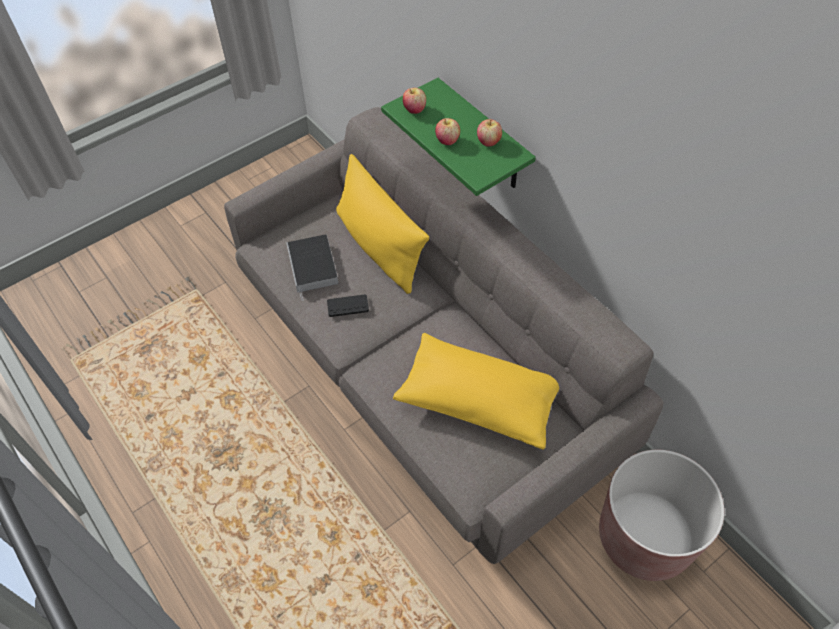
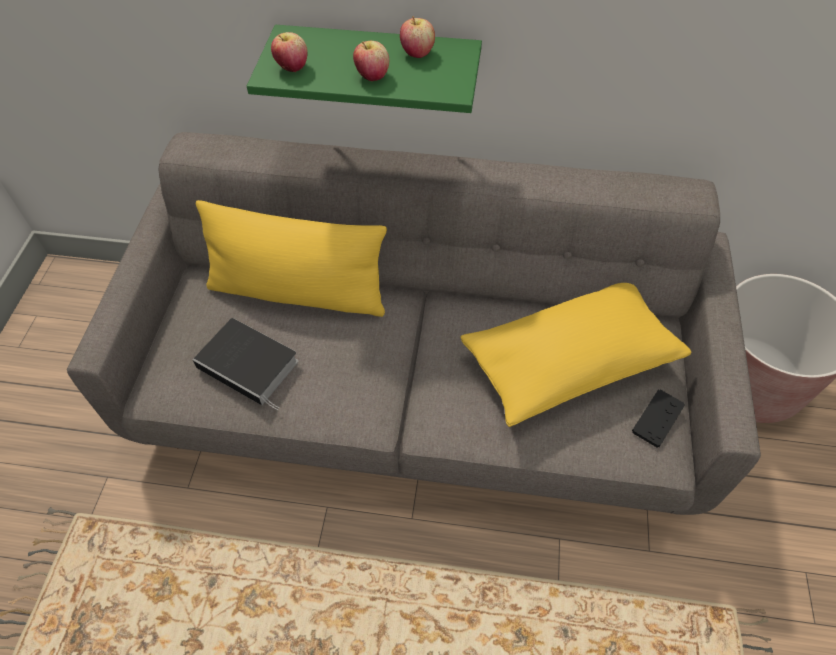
camera: 45 degrees left, 0 degrees up
(348, 306) = (336, 376): black game controller -> black game controller (658, 418)

